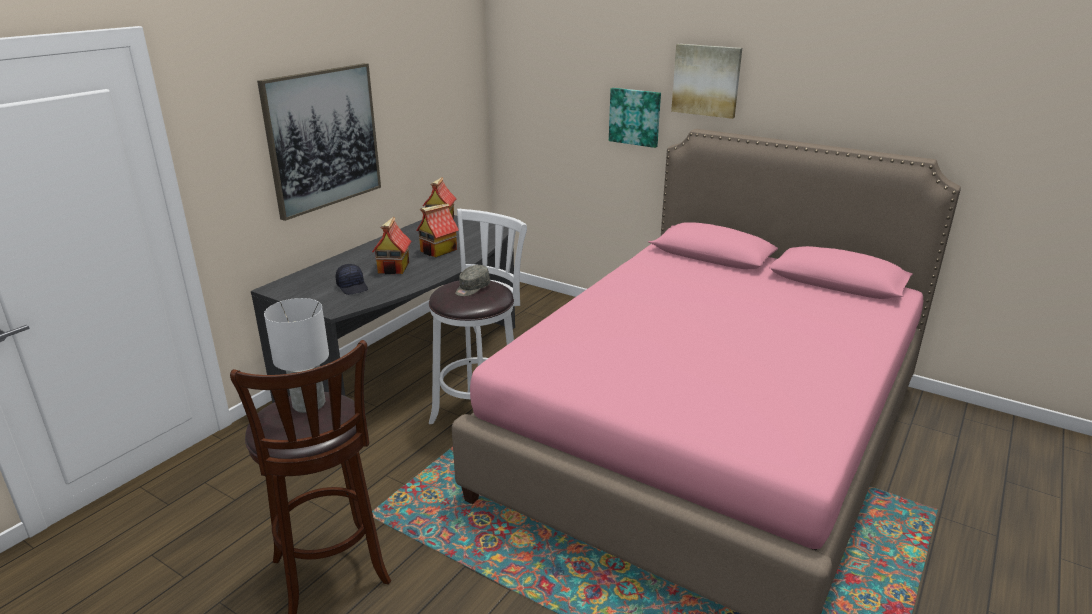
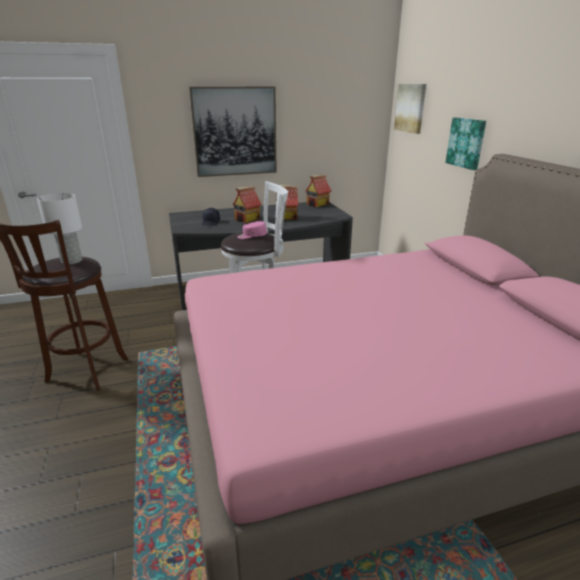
camera: 40 degrees right, 0 degrees up
(472, 288) = (252, 236): grey cap -> pink cap
(706, 80) = (521, 107): picture -> picture (410, 108)

